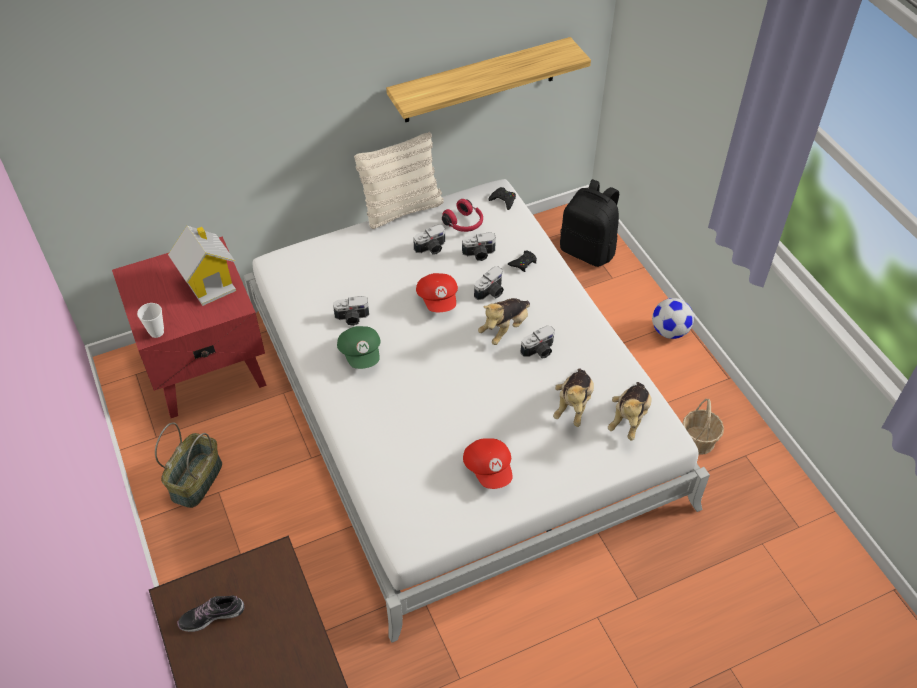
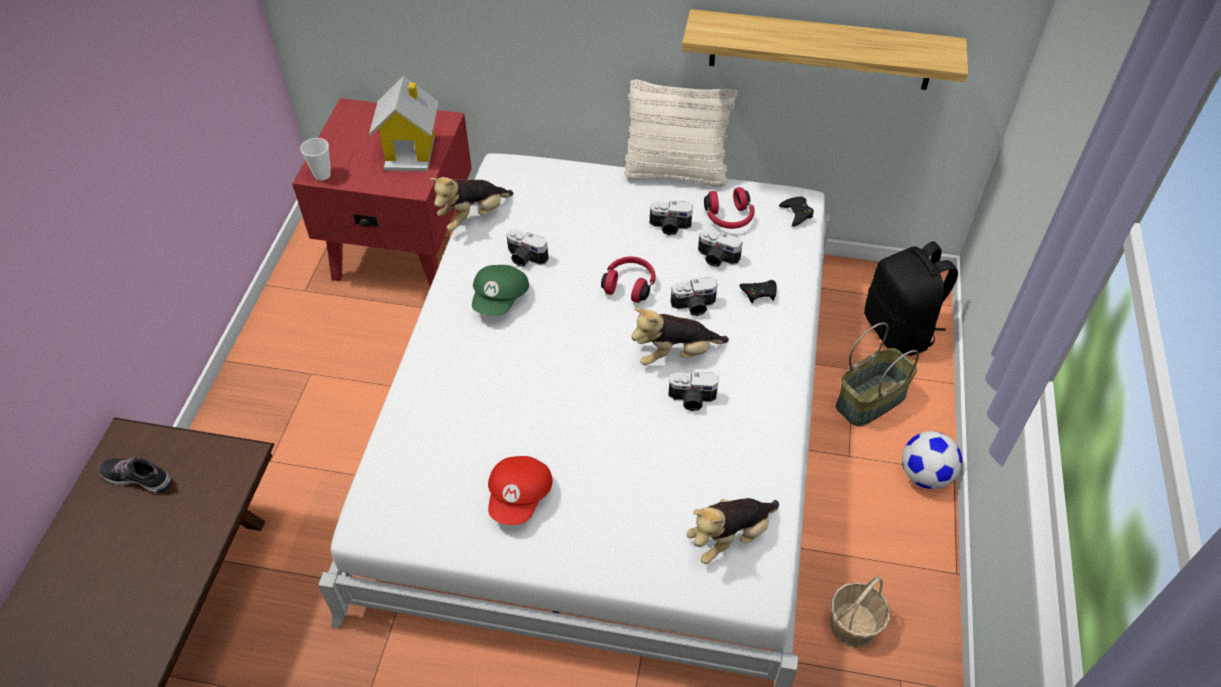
camera: 35 degrees right, 0 degrees up
(196, 479) = (302, 350): basket -> basket (870, 399)
(438, 299) = (630, 285): red cap -> red headphones
(573, 405) = (677, 483): plush toy -> plush toy (473, 217)

